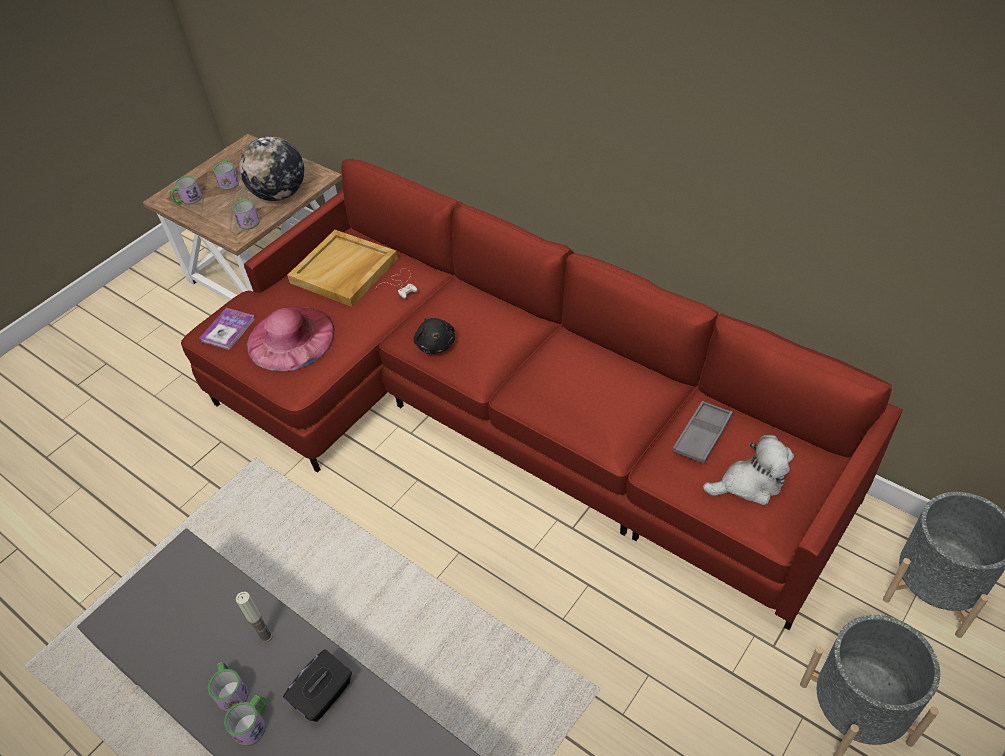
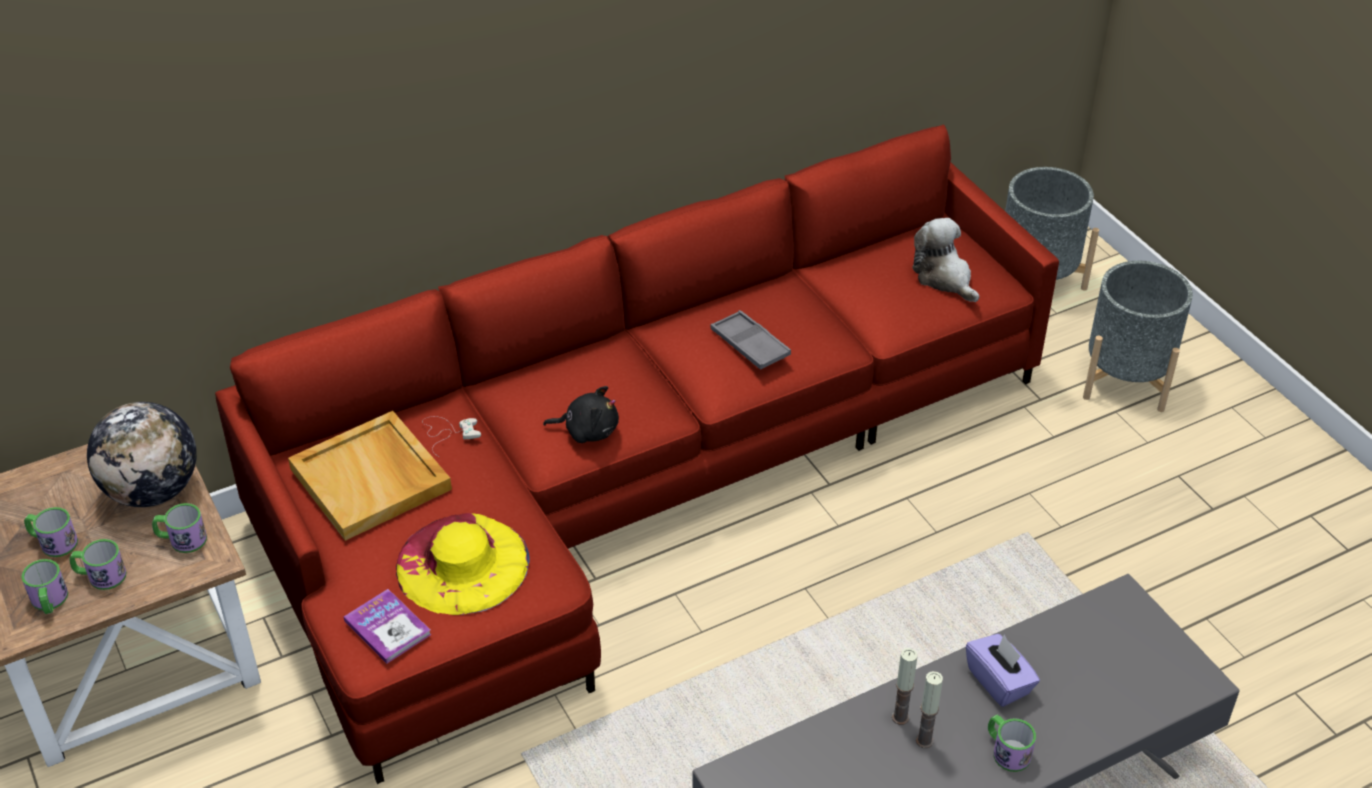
camera: 70 degrees left, 5 degrees down
(231, 691) = (956, 763): mug -> mug (100, 576)
(247, 660) = (924, 741): none -> candle
(291, 338) = (462, 563): pink hat -> yellow hat
(324, 695) = (999, 682): black tissue box -> purple tissue box
(702, 435) = (870, 283): grey tray -> grey tray (750, 345)
(750, 483) = (944, 277): plush toy -> plush toy turned 45 degrees counterclockwise

